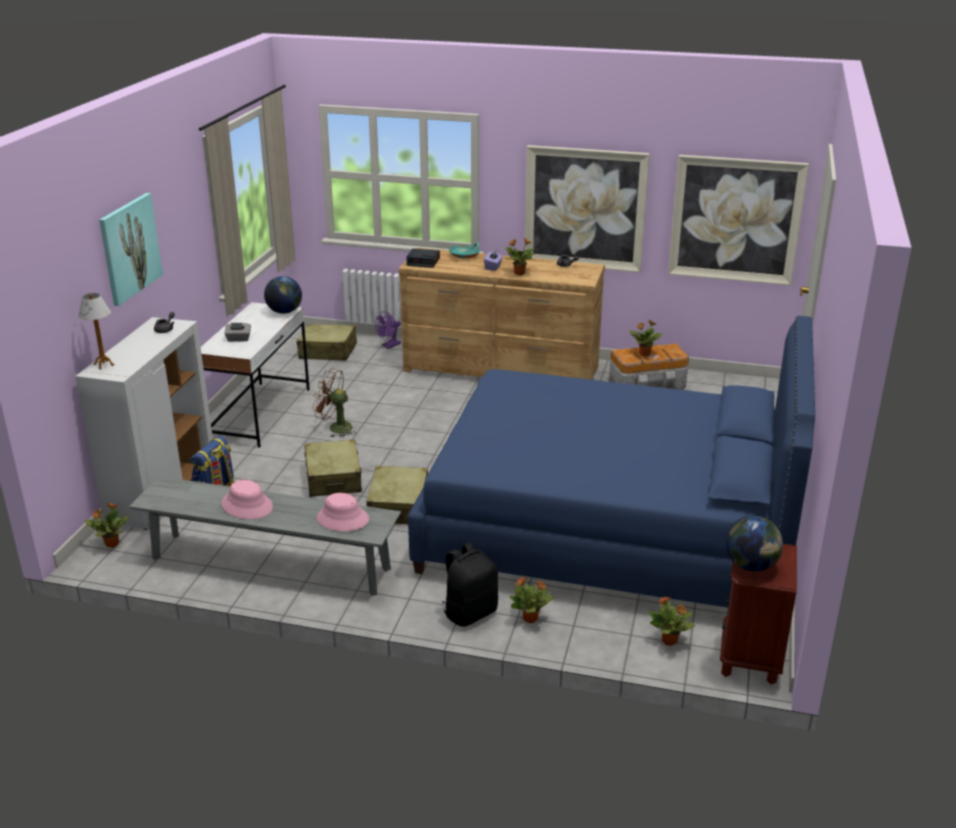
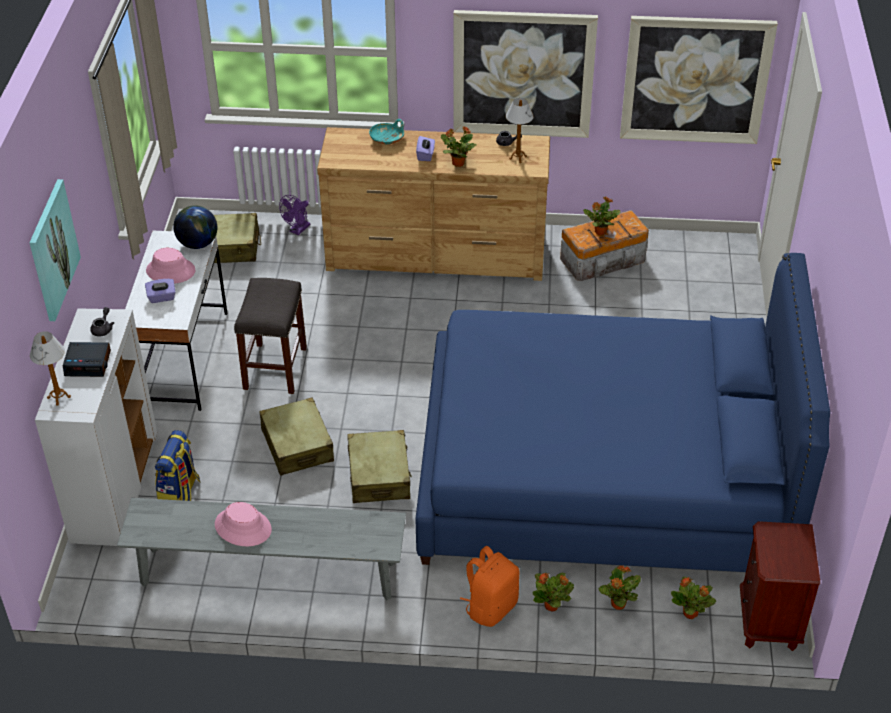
camera: 10 degrees left, 15 degrees up
(111, 544) = (88, 571): potted plant -> potted plant (618, 604)
(238, 339) = (162, 297): grey tissue box -> purple tissue box
(335, 427) = (275, 369): brown fan -> grey stool
(342, 519) = (349, 532): pink hat -> pink hat (170, 271)
(423, 262) = (343, 154): alarm clock -> alarm clock (88, 363)
(470, 612) = (491, 607): black backpack -> orange backpack
(572, 274) = (517, 158): none -> table lamp
(751, 566) = (774, 557): globe -> none

